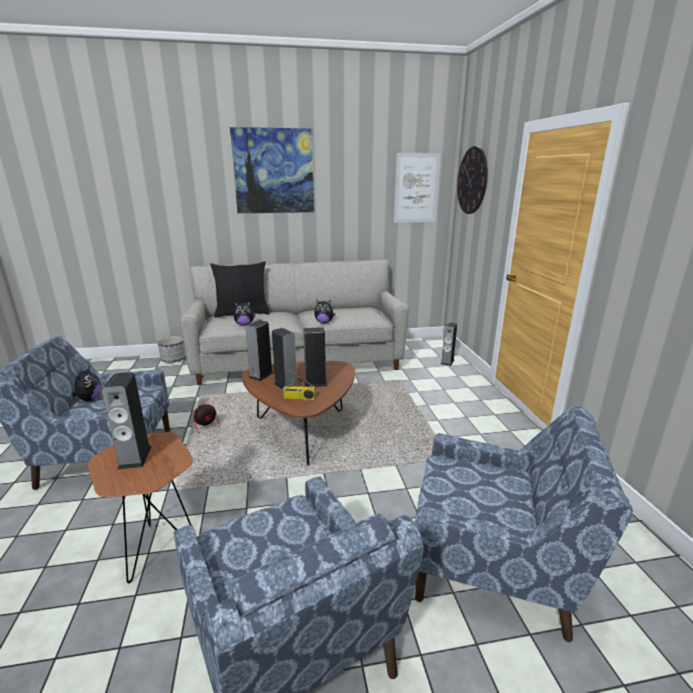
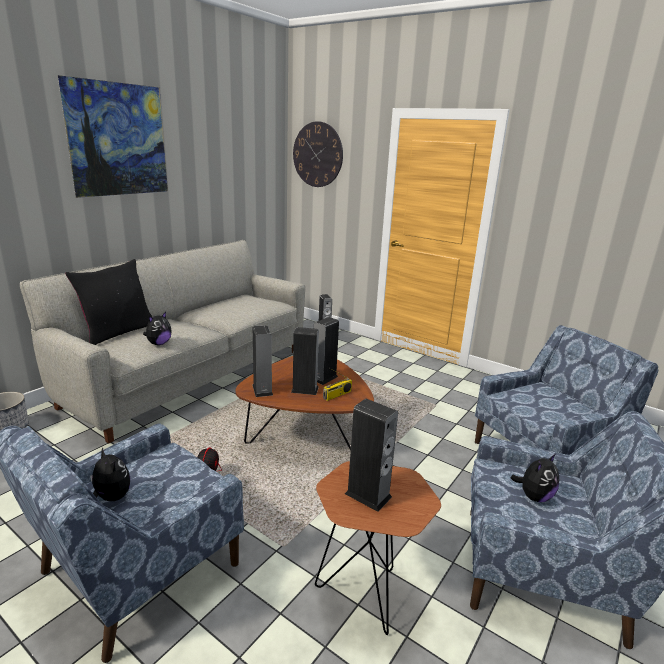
camera: 45 degrees left, 0 degrees up
(324, 322) = (238, 319): plush toy -> plush toy (534, 496)
(416, 188) = (258, 161): picture -> none

